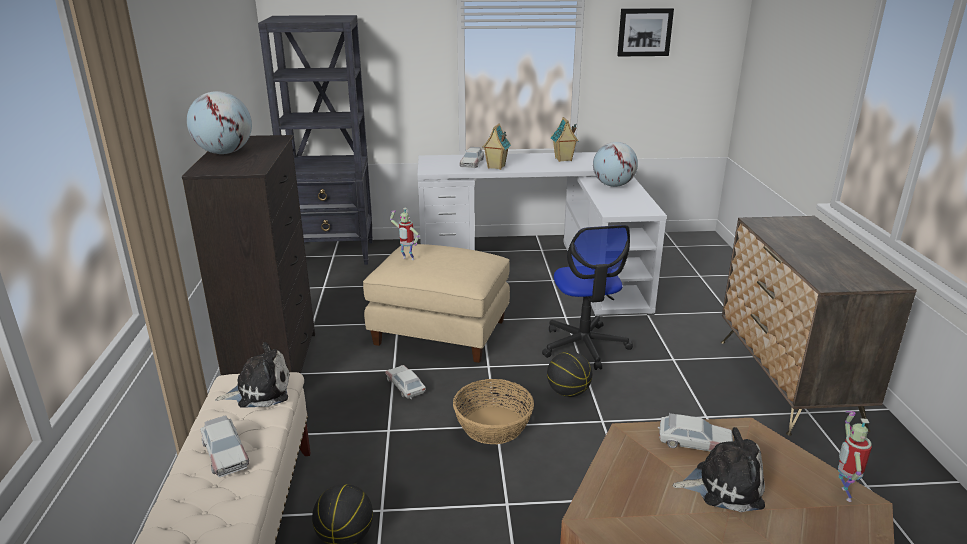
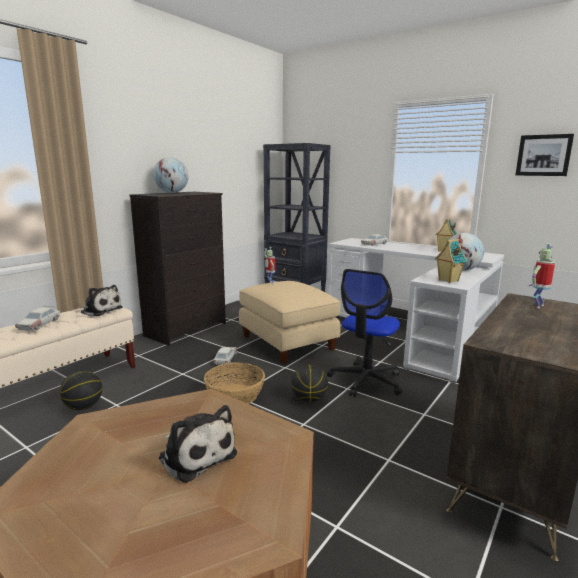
camera: 40 degrees right, 10 degrees down
(495, 167) = (385, 247): toy house -> toy house (448, 280)
(693, 442) = (236, 422): toy car -> none
(842, 493) = (271, 518): toy robot -> toy robot (537, 306)

